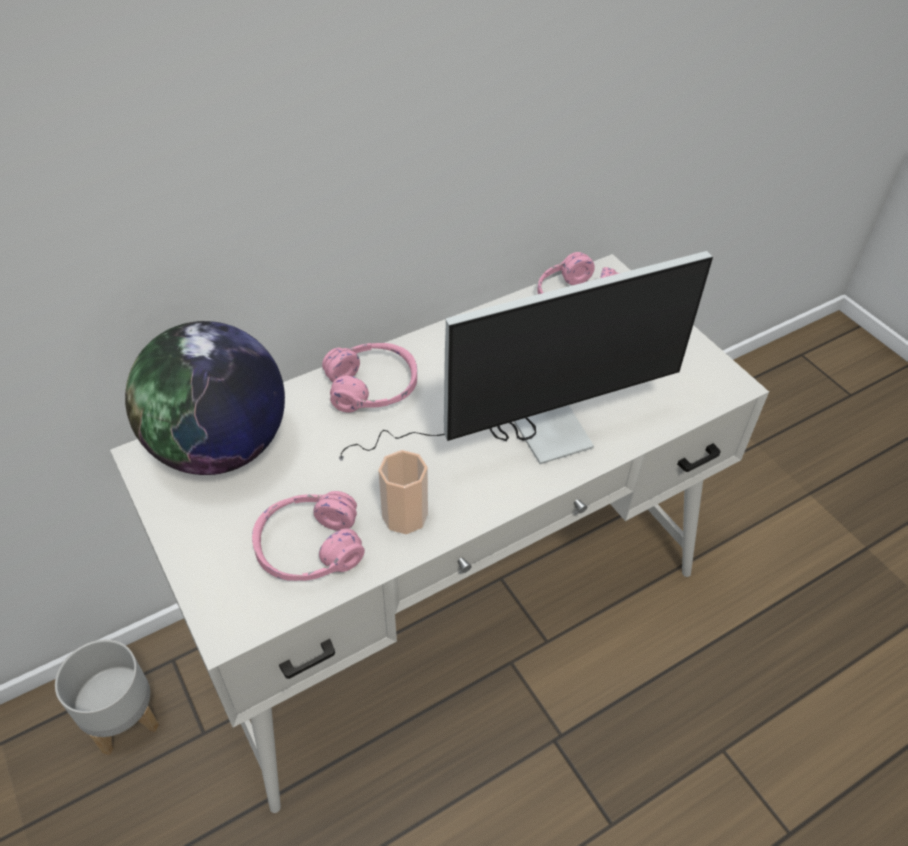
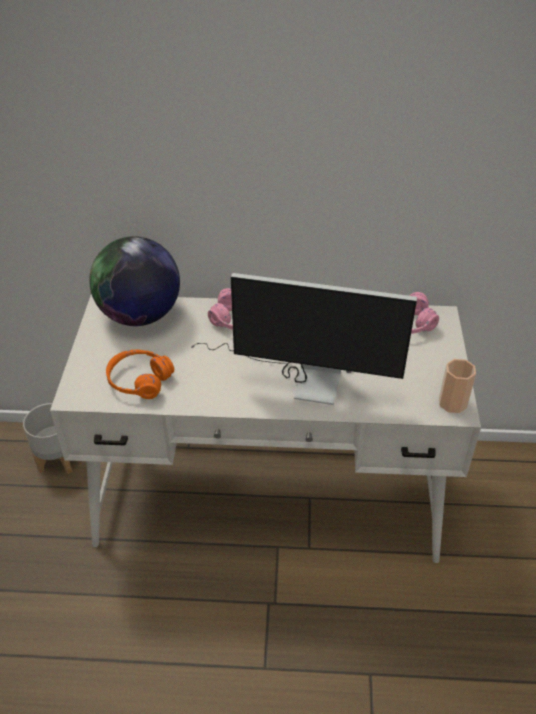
camera: 35 degrees right, 5 degrees down
(309, 548) = (139, 381): pink headphones -> orange headphones
(405, 515) = (198, 389): cup -> cup (452, 403)

